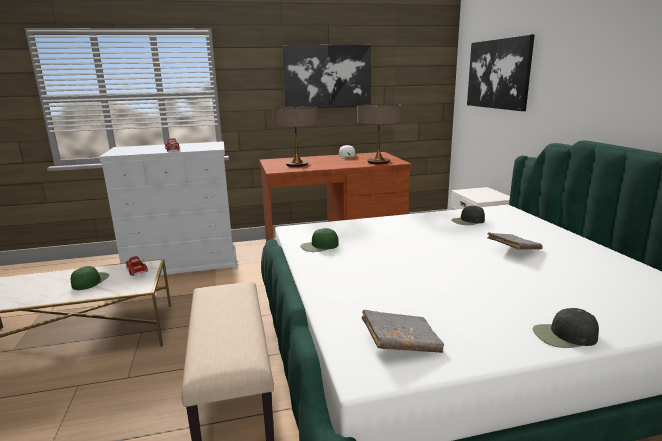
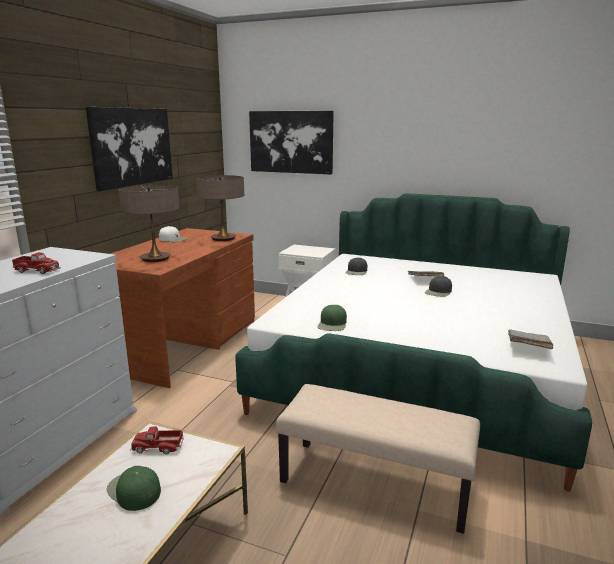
camera: 55 degrees left, 0 degrees up
(564, 336) = (546, 310): black cap -> black cap (438, 292)

